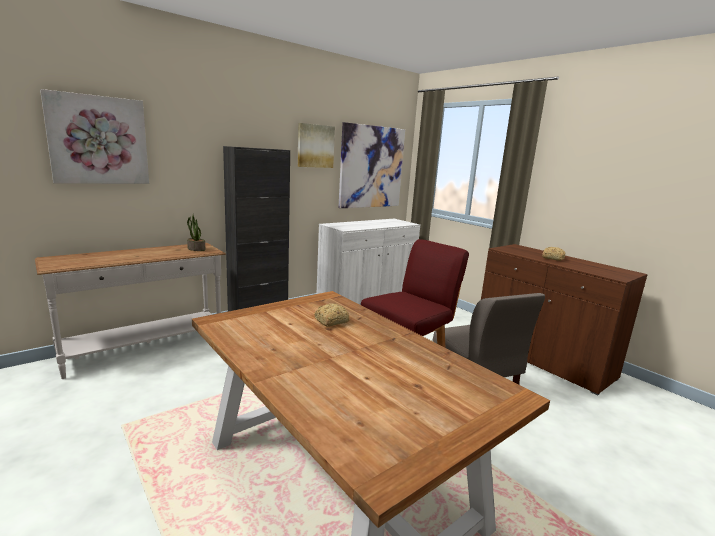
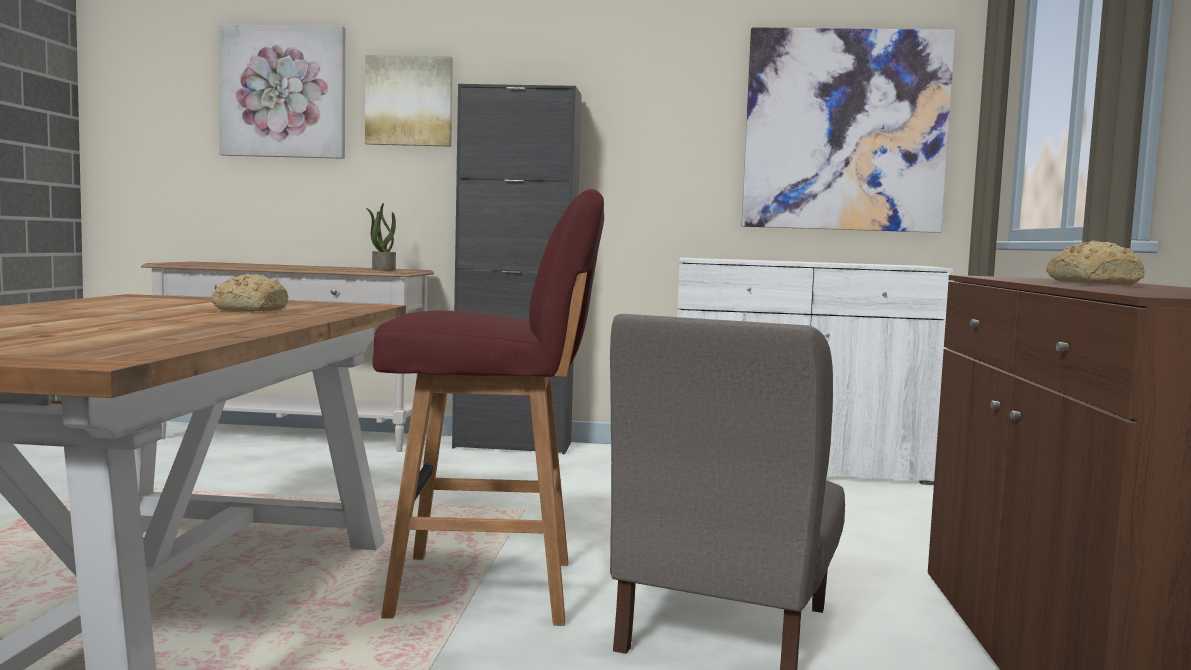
camera: 45 degrees right, 10 degrees down
(315, 146) = (677, 85): picture -> picture (409, 101)

